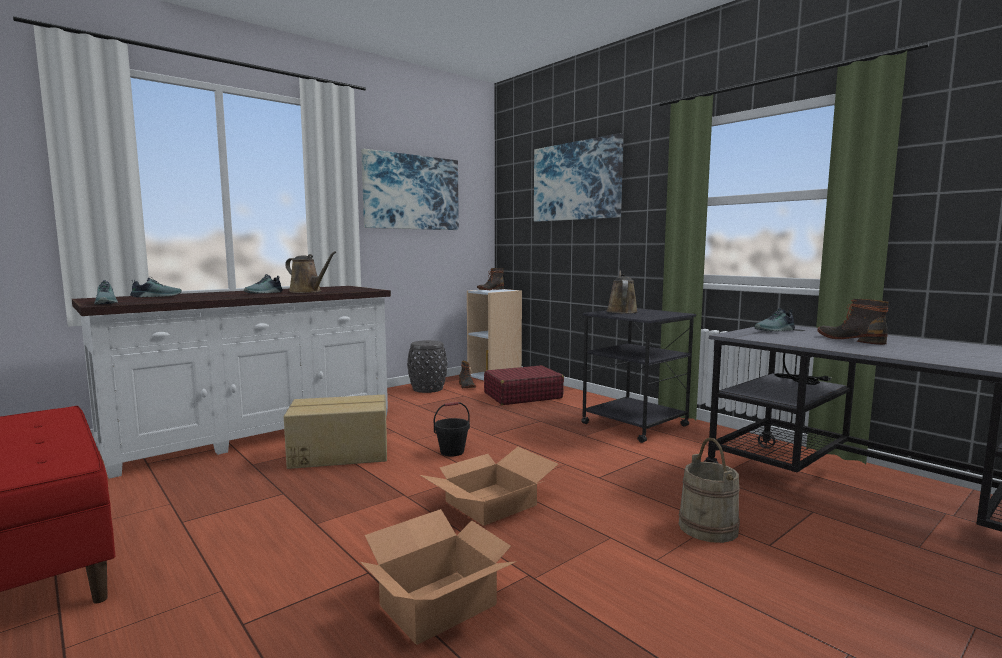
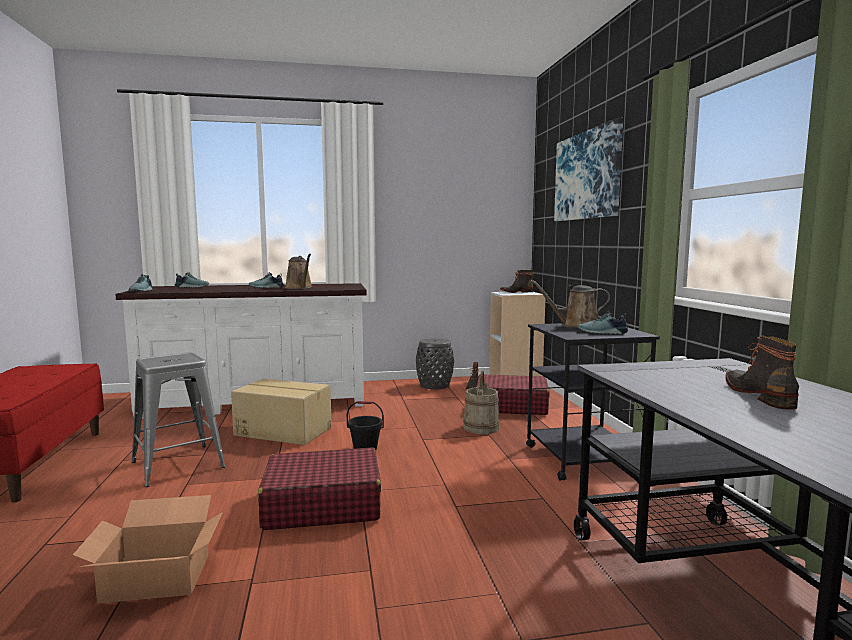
camera: 30 degrees right, 0 degrees up
(269, 509) = (177, 465): none -> grey stool
(411, 192) = (434, 196): picture -> none
(490, 504) = (322, 504): cardboard box -> red suitcase
(621, 311) = (576, 326): brown watering can -> brown watering can turned 120 degrees counterclockwise
(708, 527) = (483, 595): beige bucket -> beige bucket (481, 427)
(776, 330) = (690, 369): shoe -> shoe (602, 333)

